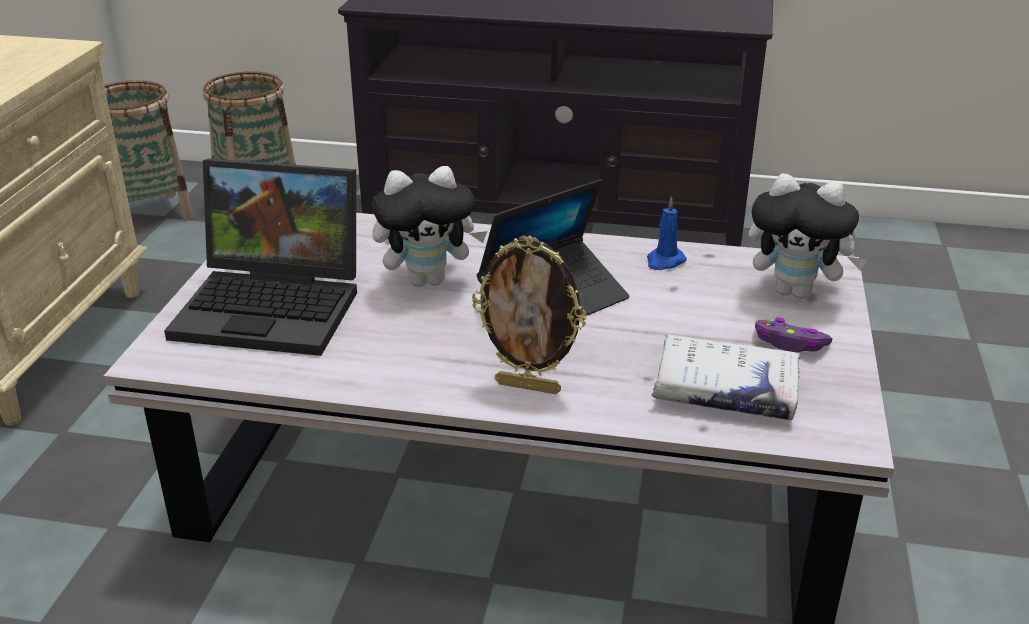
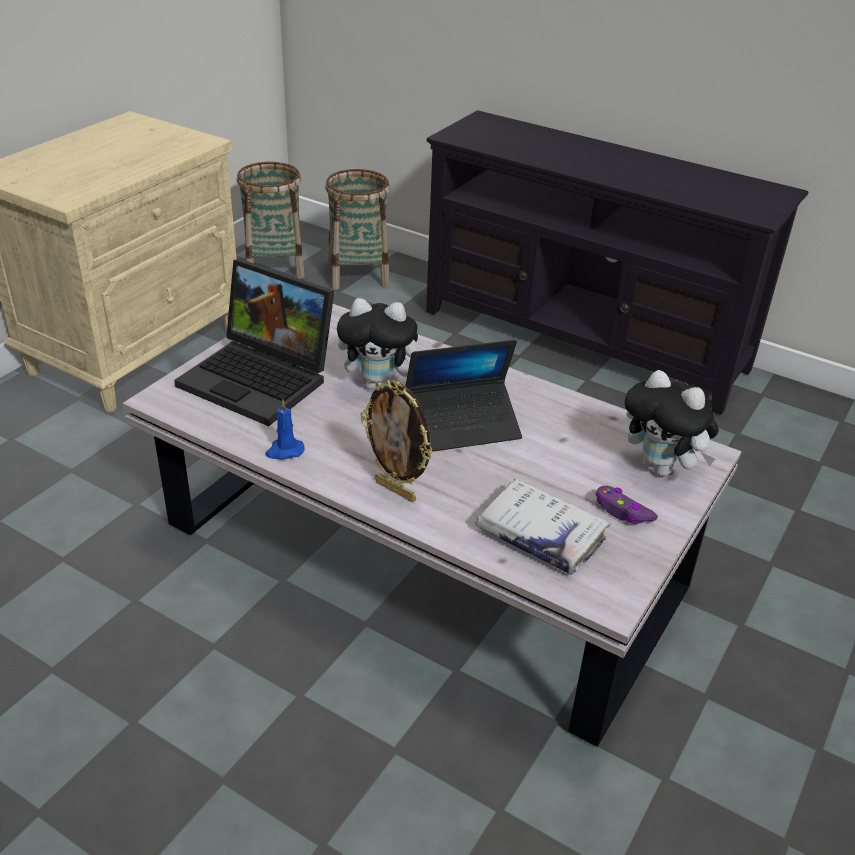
camera: 20 degrees right, 5 degrees up
(664, 261) = (572, 414): blue candle -> blue candle (284, 451)

